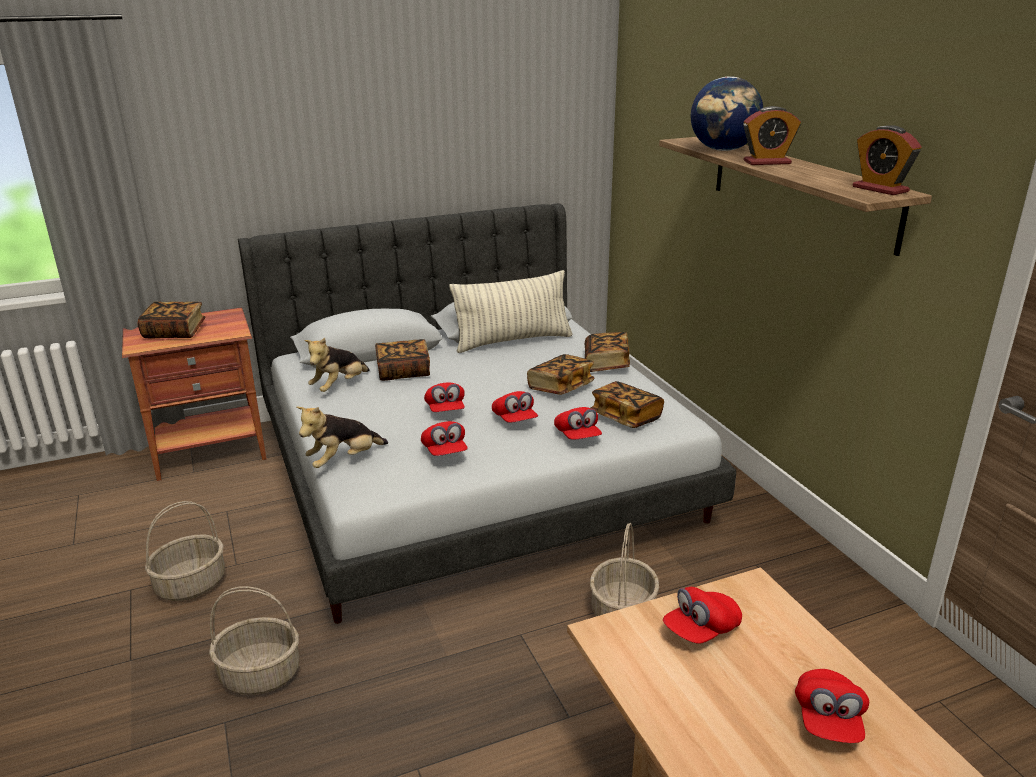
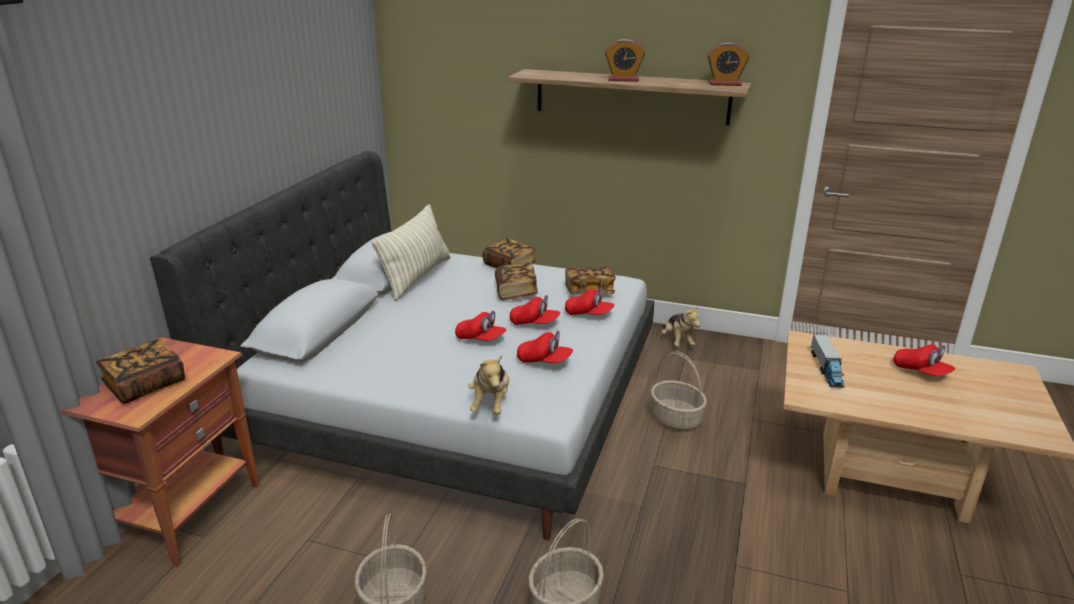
camera: 50 degrees left, 0 degrees up
(339, 386) = (360, 363): plush toy -> plush toy (677, 341)
(403, 372) = (387, 330): book -> none
(701, 630) = (826, 369): red cap -> toy truck
(723, 150) = (573, 77): globe -> none
(767, 162) = (623, 80): alarm clock -> alarm clock turned 60 degrees clockwise

